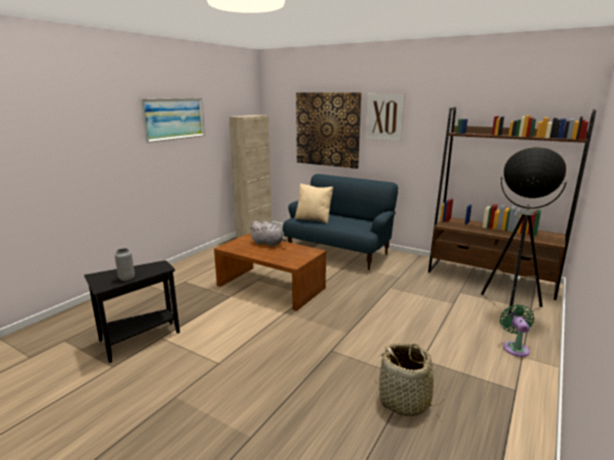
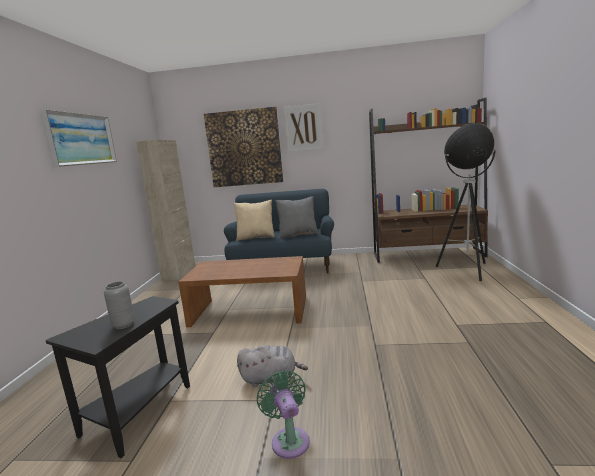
camera: 25 degrees left, 5 degrees down
(269, 243) = (237, 264): grey plush toy -> grey plush toy (271, 379)
(350, 226) = (298, 235): none -> grey pillow
(404, 401) = (487, 361): basket -> none
(515, 347) = (505, 294): green fan -> green fan (289, 439)

